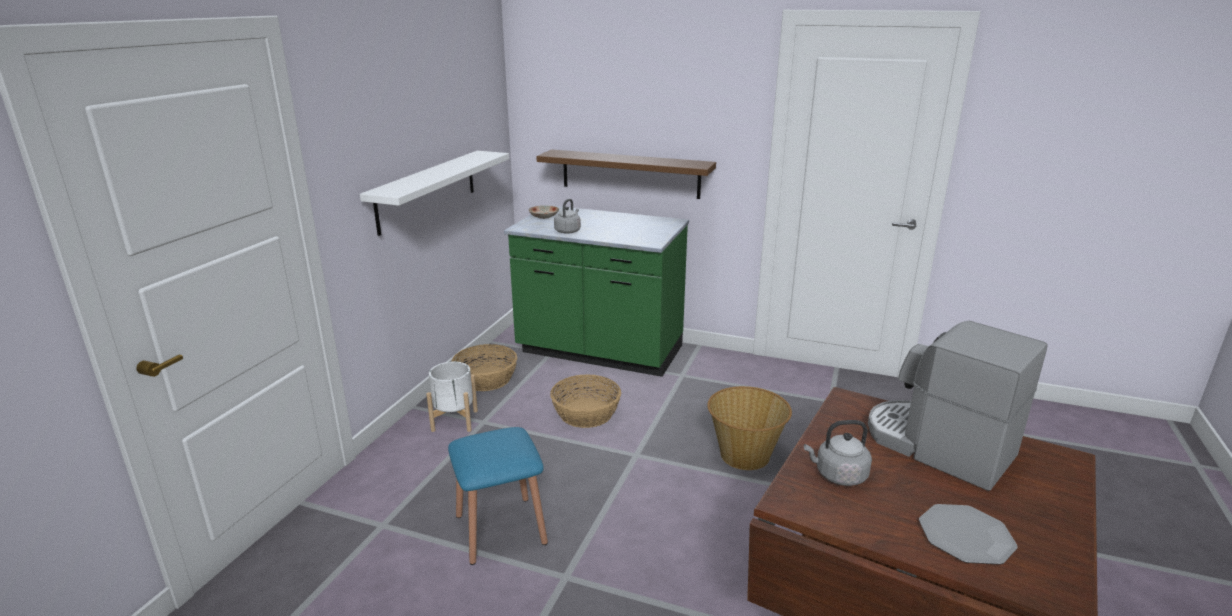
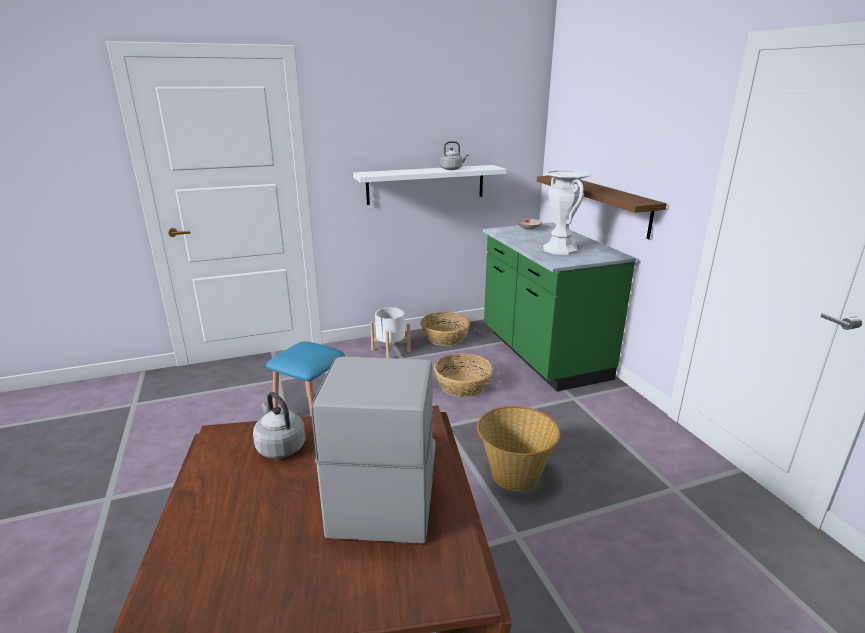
camera: 50 degrees right, 0 degrees up
(568, 231) = (519, 239): grey kettle -> grey kettle (452, 169)
(623, 230) = (560, 249): none -> white vase
(966, 536) = (229, 540): plate -> none

